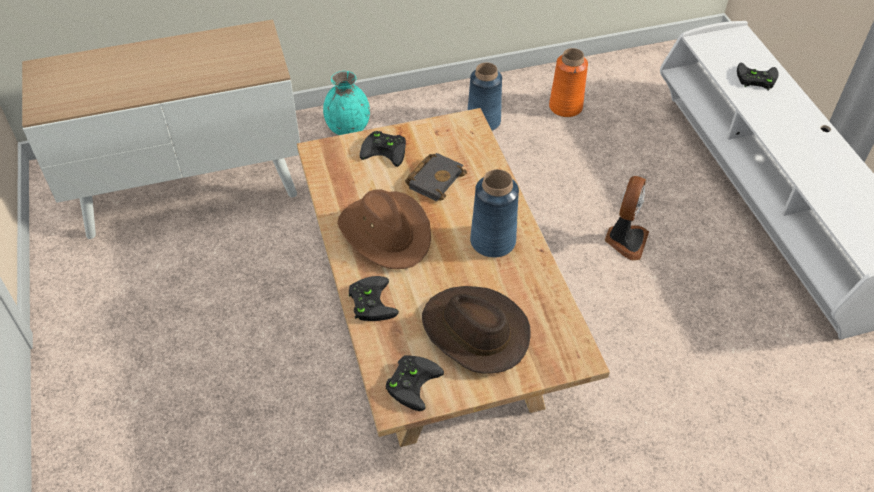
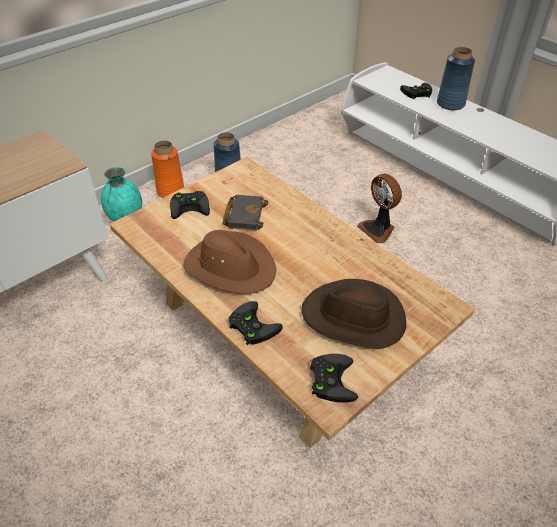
camera: 25 degrees left, 5 degrees down
(492, 241) = (320, 245): blue vase -> blue vase (450, 103)
(565, 107) = (282, 156): orange vase -> orange vase (170, 191)
(625, 240) = (378, 229): fan -> fan turned 150 degrees clockwise

